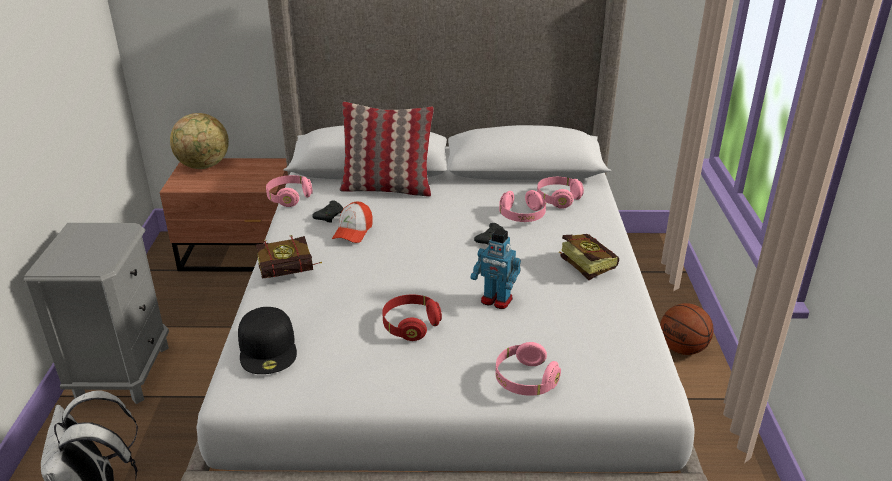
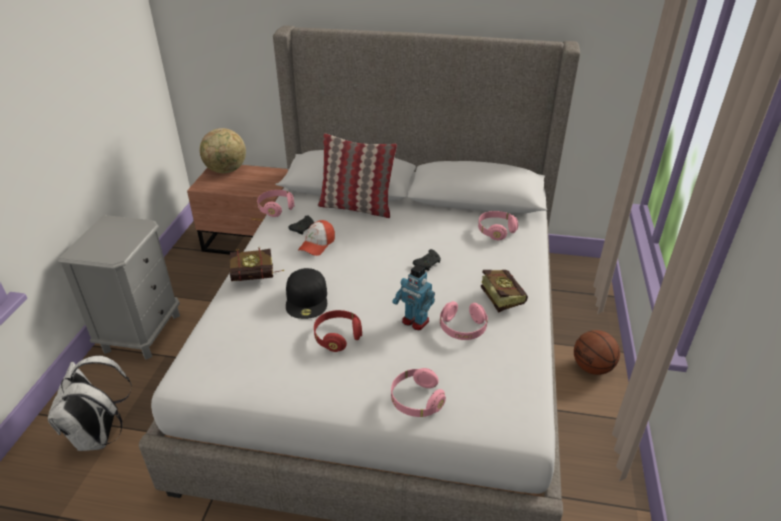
camera: 10 degrees right, 5 degrees up
(268, 347) = (219, 343): black cap -> black cap (307, 299)
(522, 216) = (460, 244): pink headphones -> pink headphones (462, 328)

